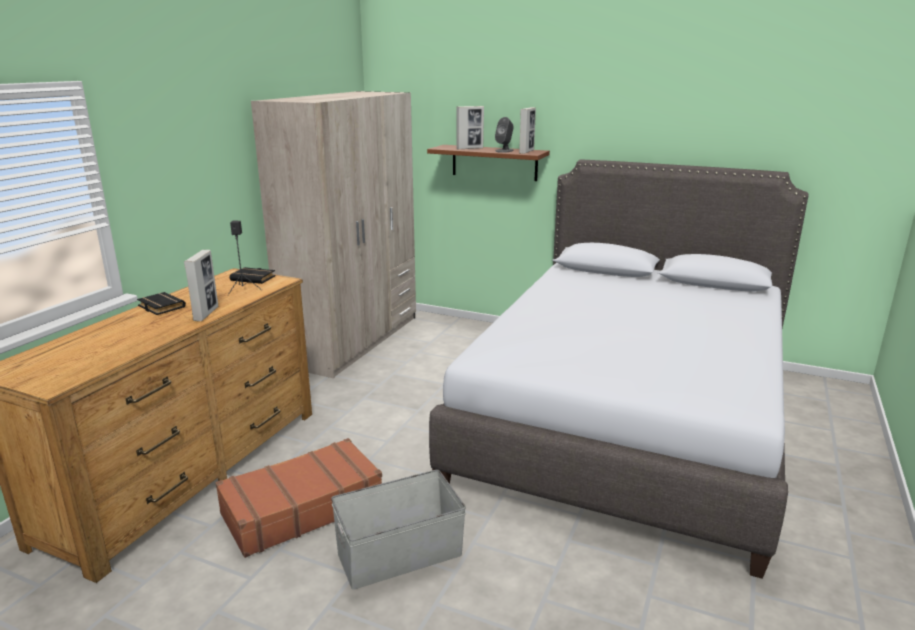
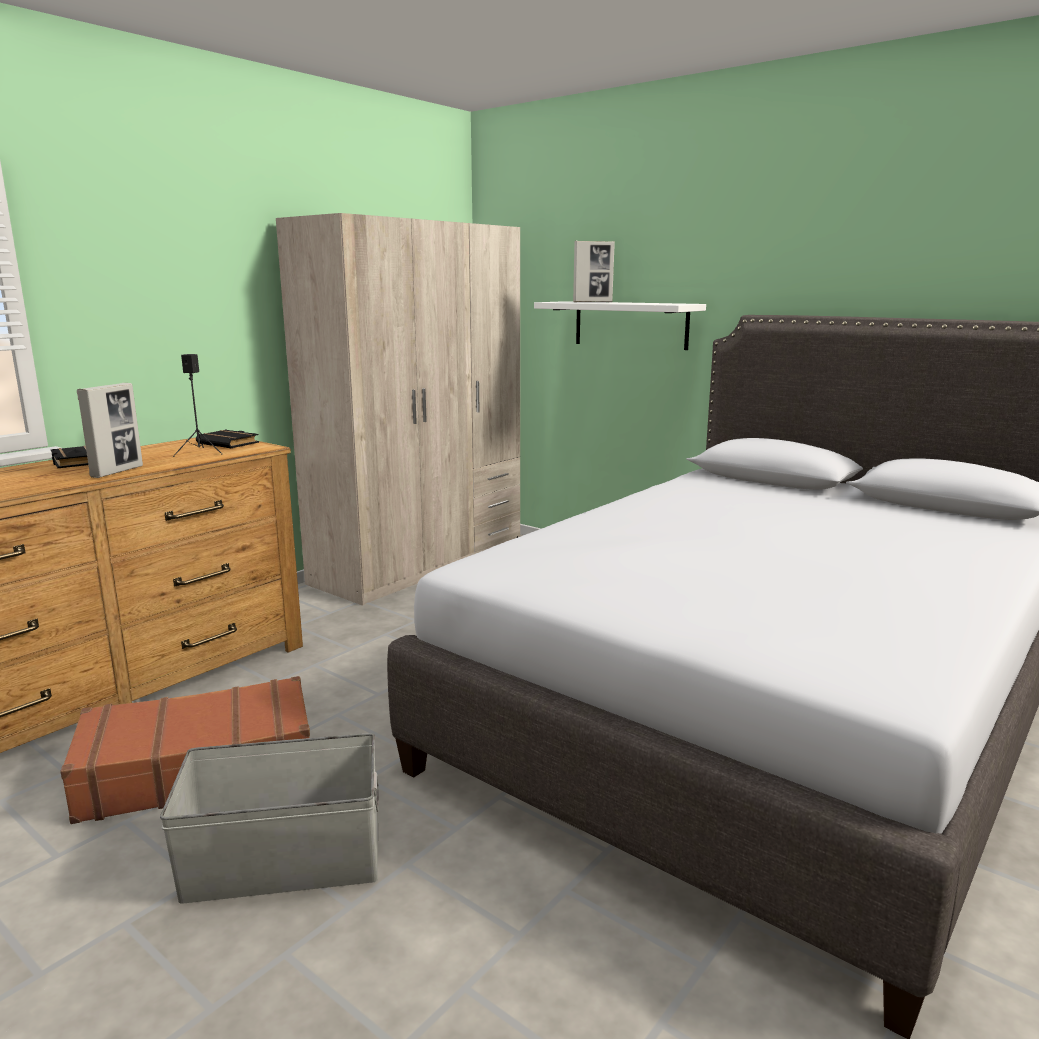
camera: 15 degrees right, 5 degrees down
(494, 162) = (630, 324): brown shelf -> white shelf
(504, 151) = (637, 303): grey speaker -> none
(526, 152) = (668, 303): picture frame -> none

